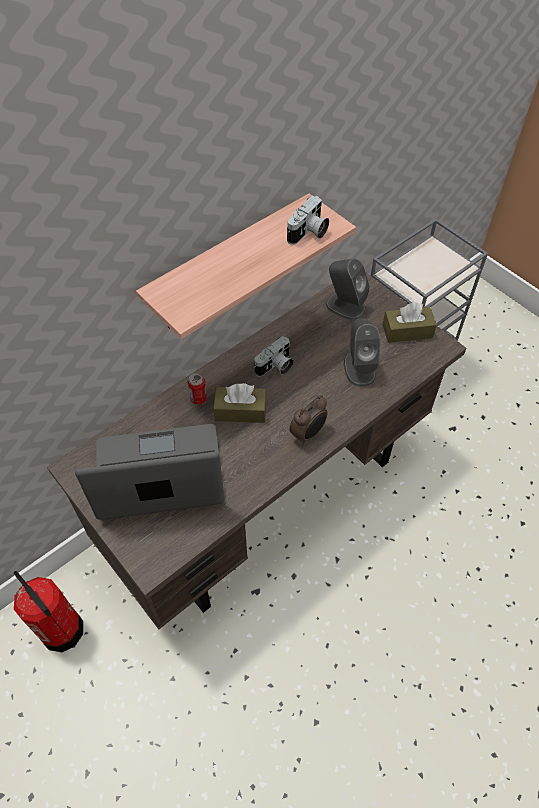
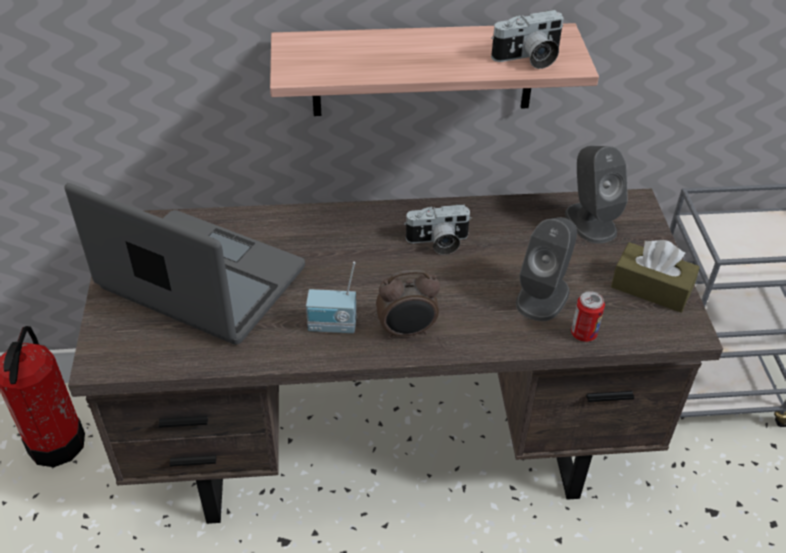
camera: 35 degrees right, 10 degrees down
(198, 398) = (317, 229): can -> can (583, 334)
(240, 411) = (351, 265): brown tissue box -> none
(265, 457) = (332, 327): none -> radio

